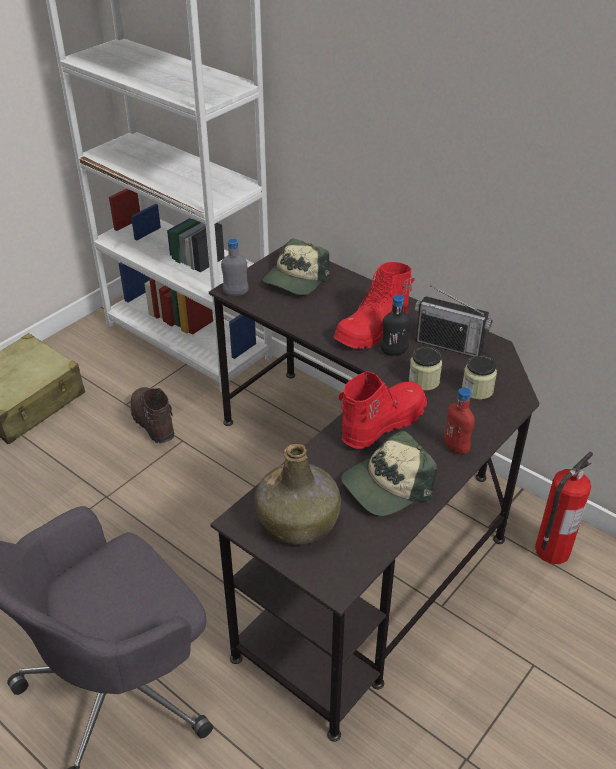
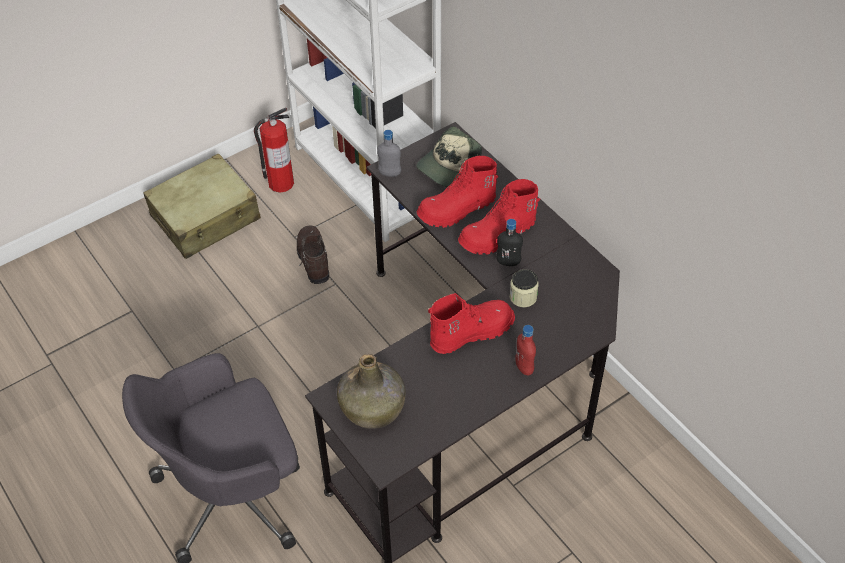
camera: 15 degrees right, 10 degrees up
(320, 315) = (457, 210): none -> red boot
(387, 485) = (453, 390): cap -> none
(449, 345) = (560, 264): radio -> none
(477, 390) = (566, 315): jar -> none
(552, 551) = (631, 457): fire extinguisher -> fire extinguisher (280, 183)

